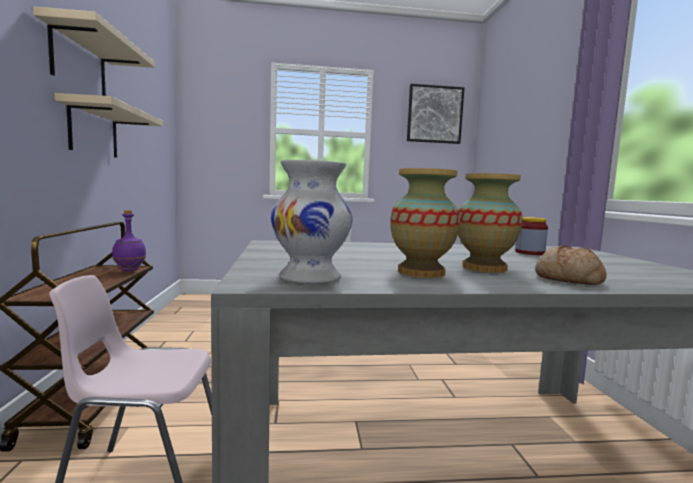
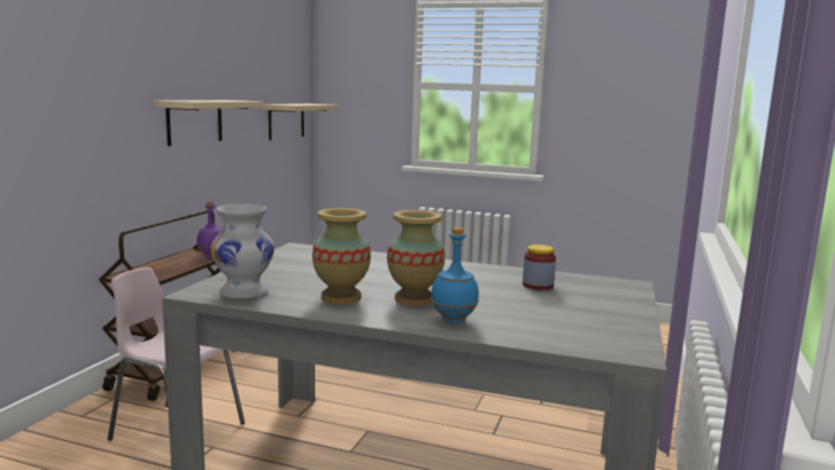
camera: 25 degrees right, 5 degrees up
(79, 62) = (179, 63): beige shelf -> beige shelf (286, 121)
(434, 114) = (638, 56): picture -> none
(567, 279) = (453, 320): bread -> blue bottle

